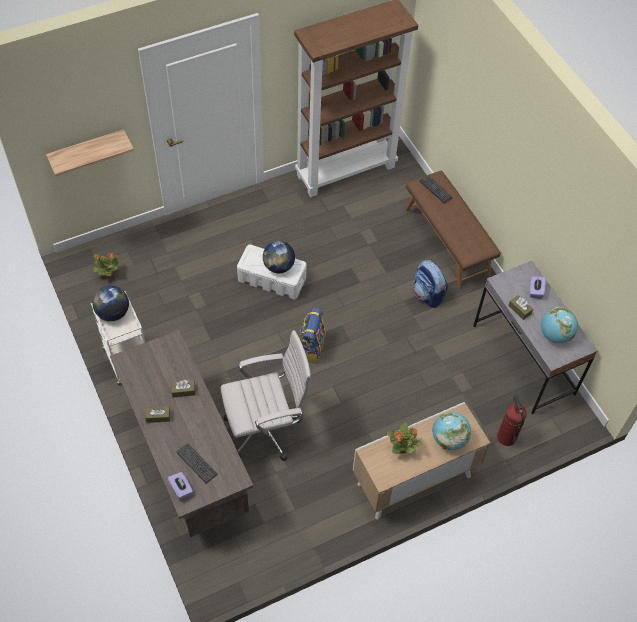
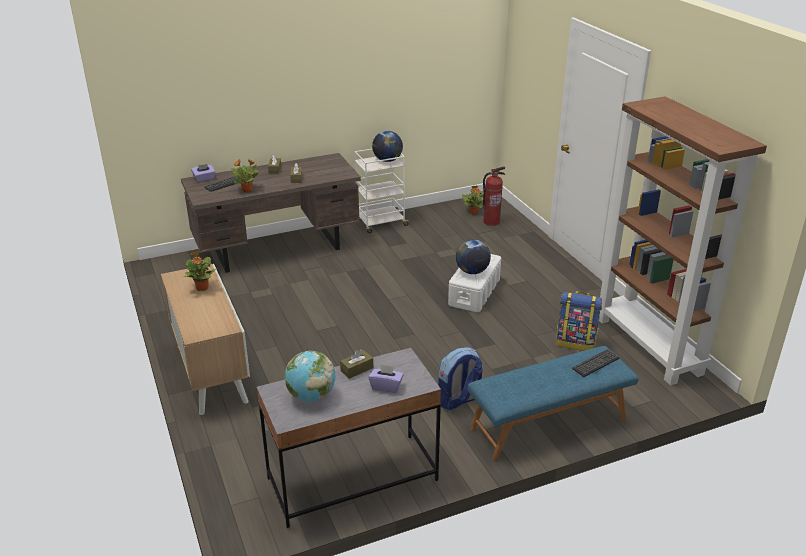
camera: 95 degrees right, 25 degrees down
(87, 150) = (527, 100): shelf -> none
(213, 436) = (247, 190): none -> potted plant
(266, 429) = (296, 287): white office chair -> none
(311, 348) = (386, 314): backpack -> backpack (576, 342)
(447, 242) = (548, 424): brown bench -> blue bench
(449, 439) = (200, 317): globe -> none
(506, 437) = (241, 450): fire extinguisher -> fire extinguisher (491, 222)

